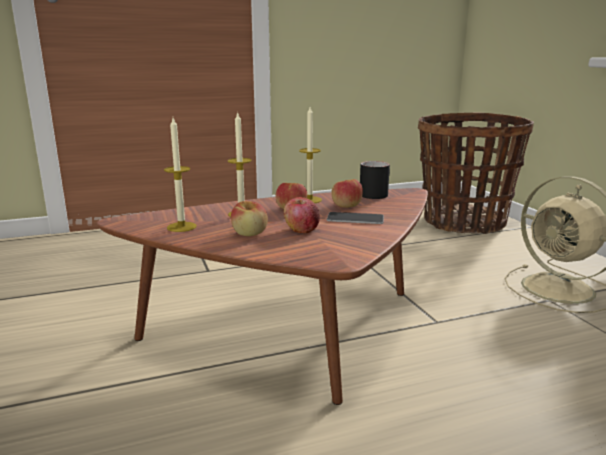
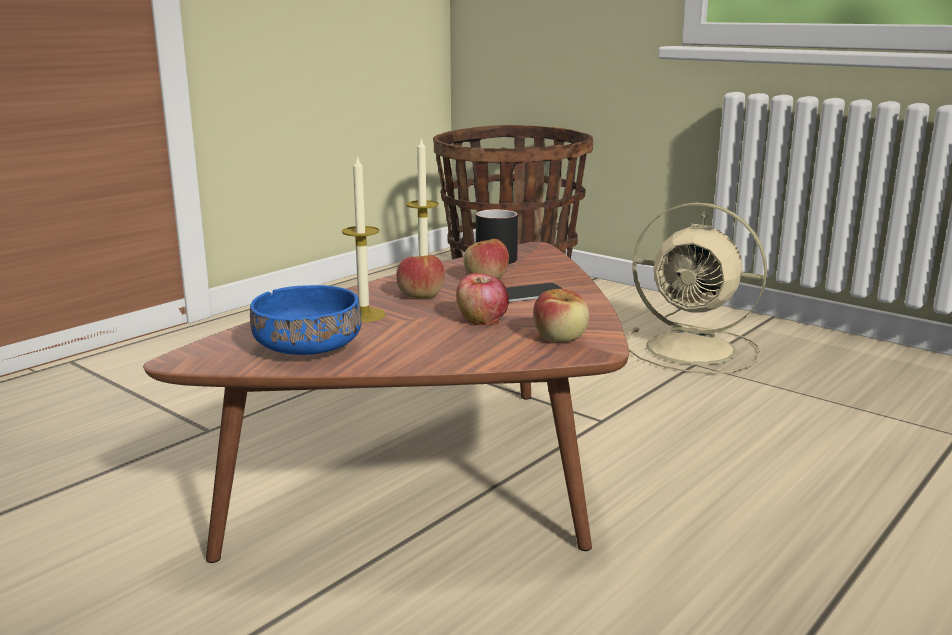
camera: 30 degrees left, 0 degrees up
(181, 227) = (308, 348): candle -> blue bowl
(250, 234) = (425, 338): apple -> apple (561, 338)

